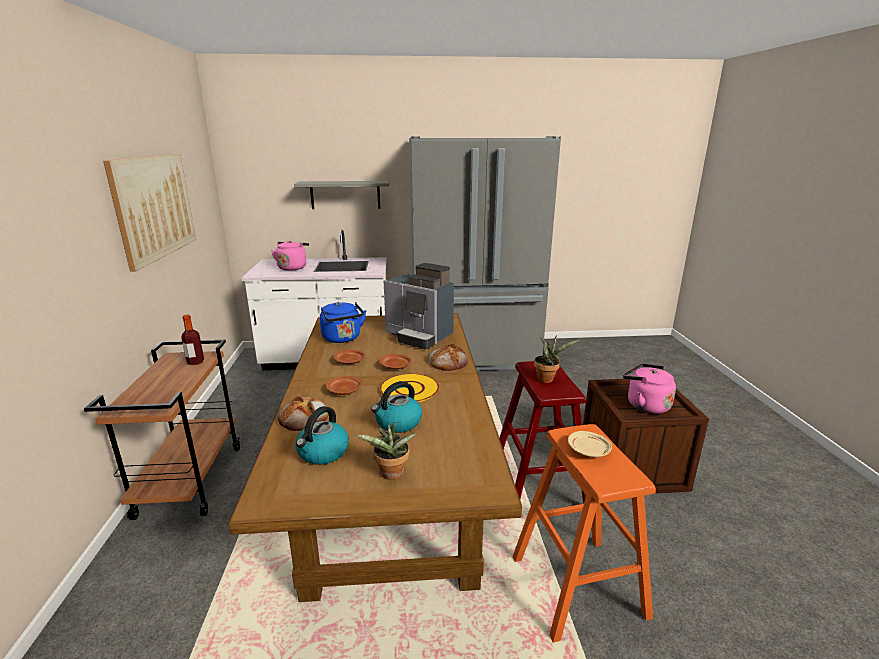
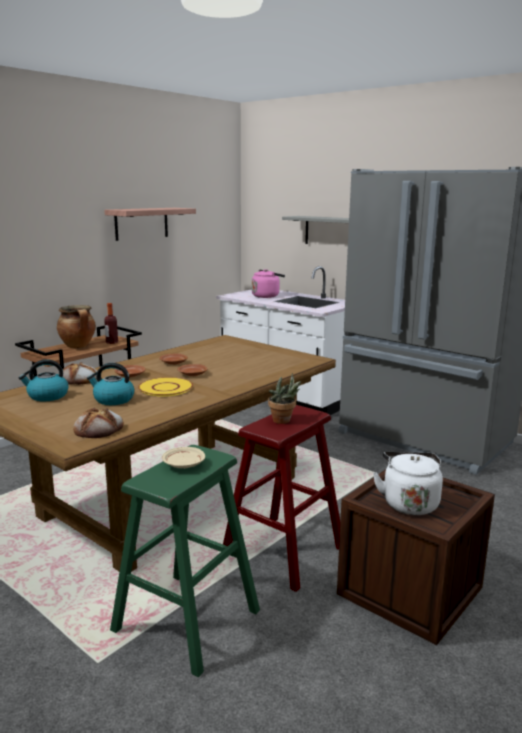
camera: 45 degrees right, 5 degrees down
(155, 207) = (141, 223): picture -> shelf
(164, 381) = (78, 346): none -> cooking pot
(343, 339) = (204, 350): blue kettle -> none
(391, 475) = (47, 418): potted plant -> none
(419, 336) = (258, 364): coffee machine -> none
(448, 362) = (233, 383): bread -> bread (99, 429)
(578, 586) = (186, 621): orange stool -> green stool
(645, 405) = (409, 503): pink kettle -> white kettle

